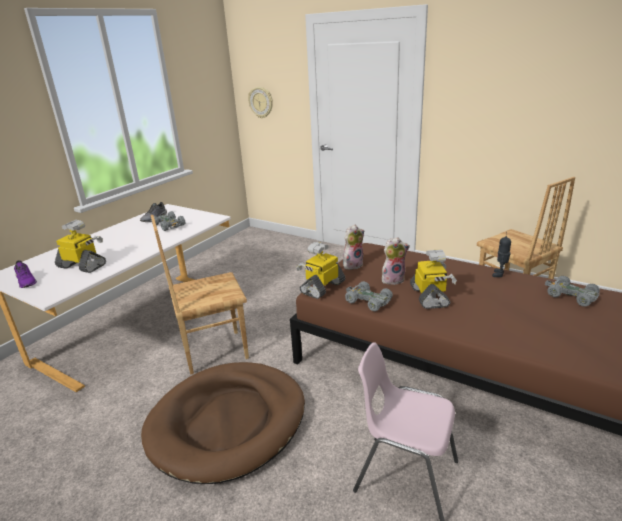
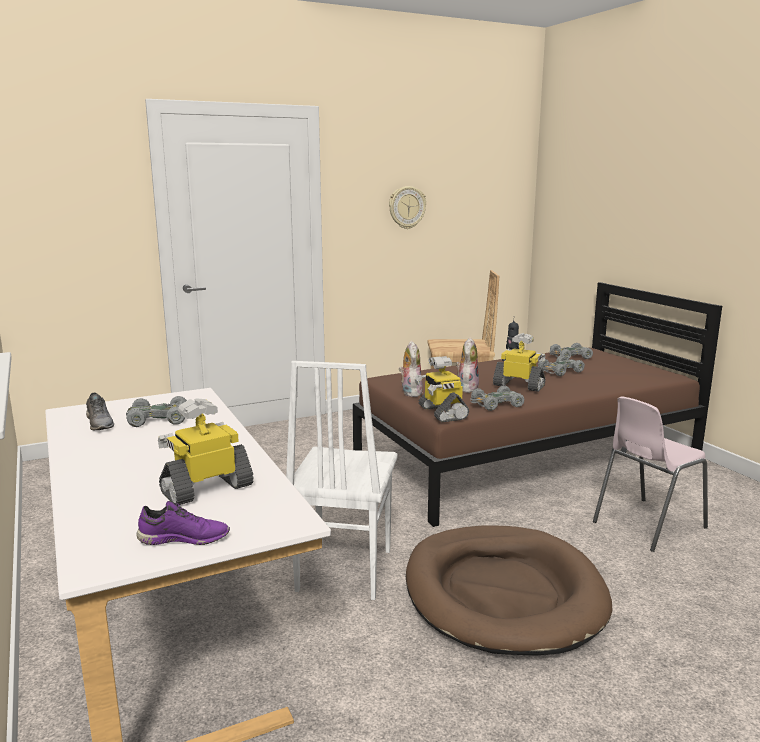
camera: 60 degrees left, 10 degrees down
(214, 351) = (342, 570): brown chair -> white chair
(261, 102) = (54, 231): wall clock -> wall clock (406, 207)
(504, 303) = (560, 371): none -> grey toy car

